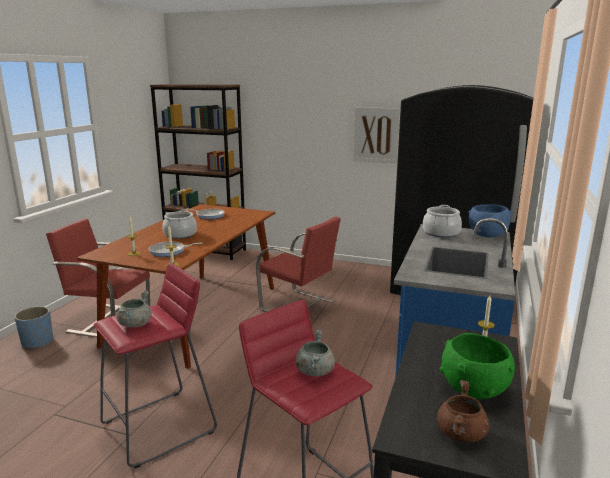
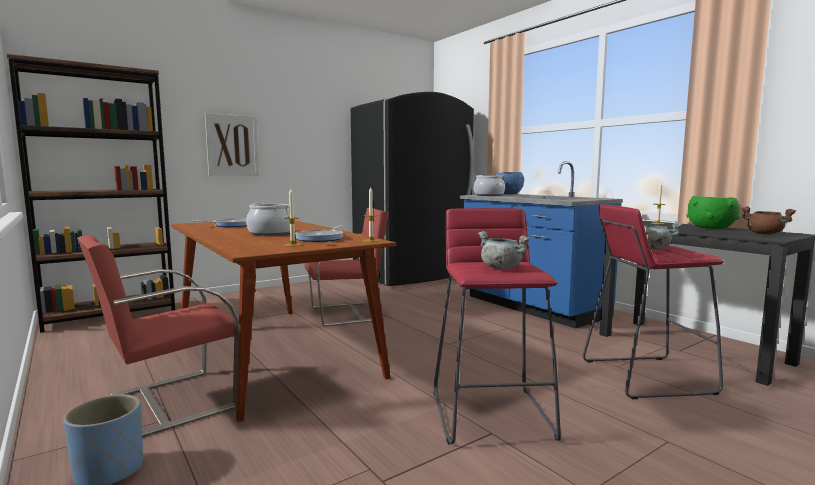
camera: 55 degrees left, 10 degrees down
(376, 135) = (319, 144): picture -> picture (232, 145)

